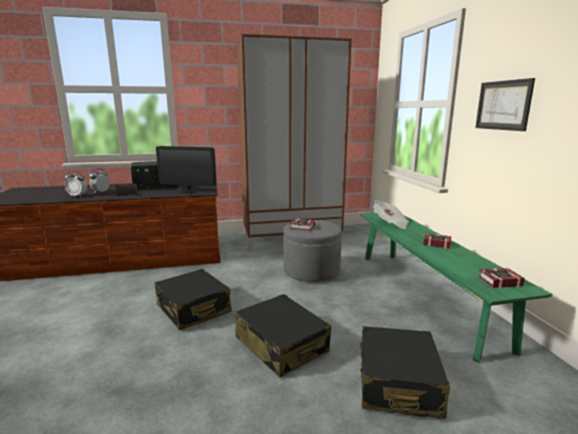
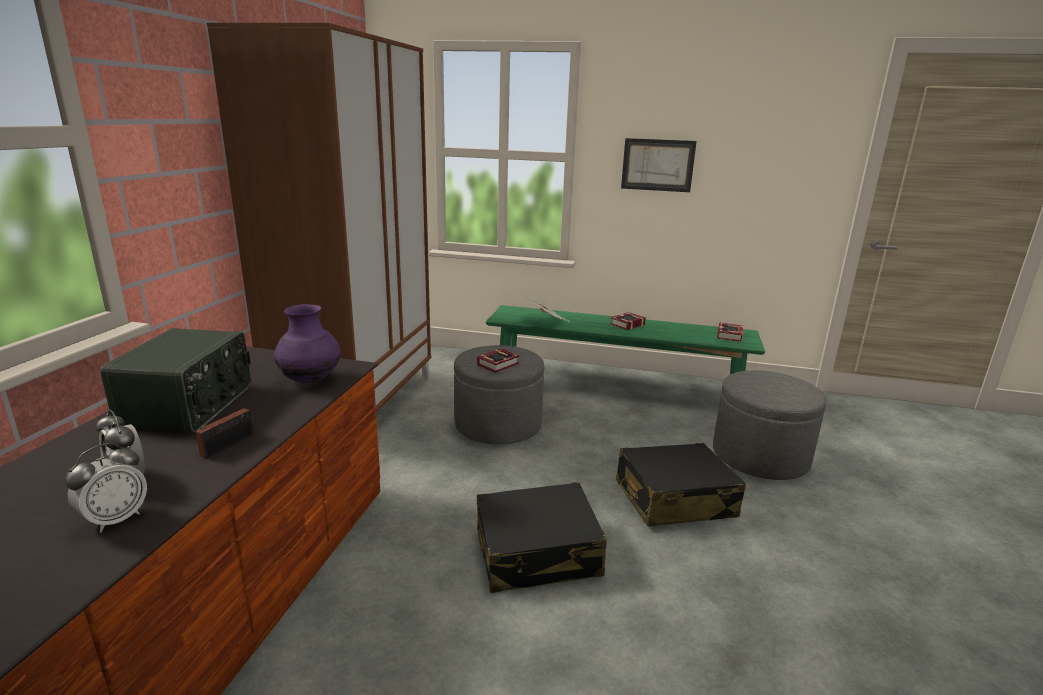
camera: 65 degrees left, 5 degrees up
(189, 191) = (310, 380): monitor -> purple vase
(397, 383) = (760, 456): black suitcase -> grey ottoman

